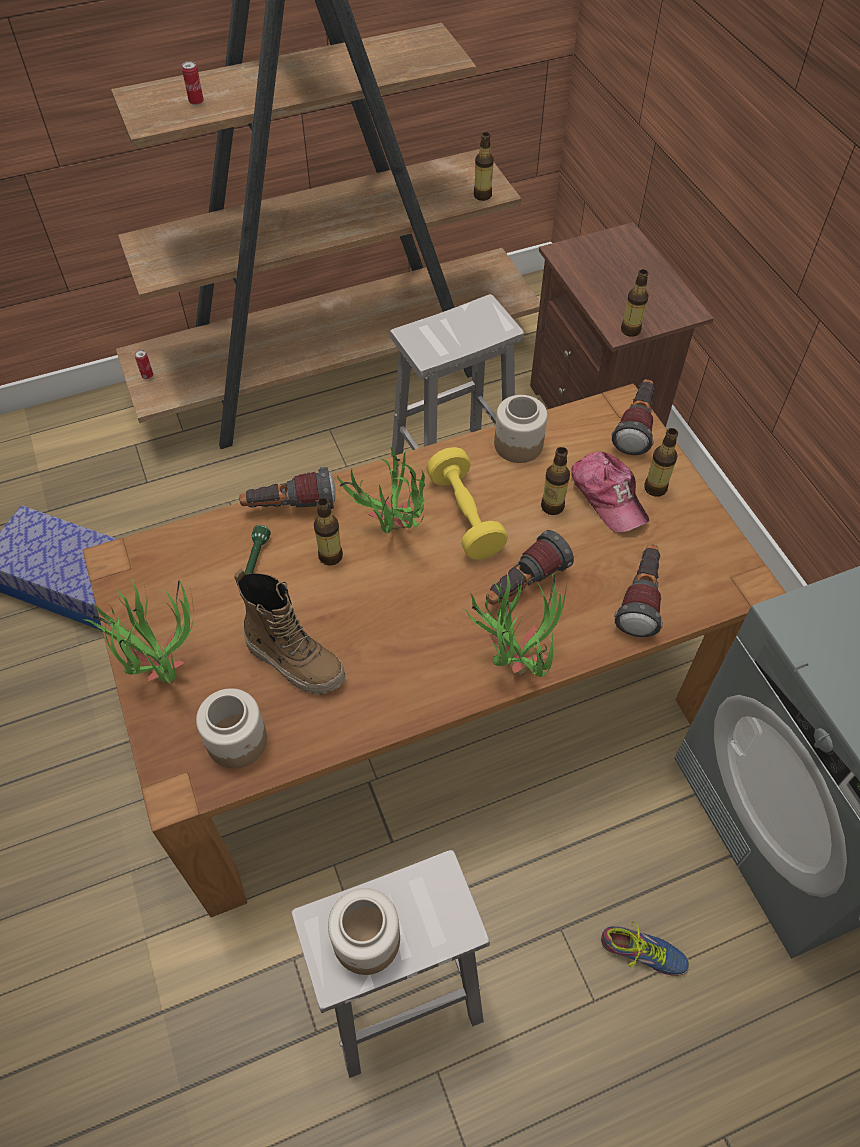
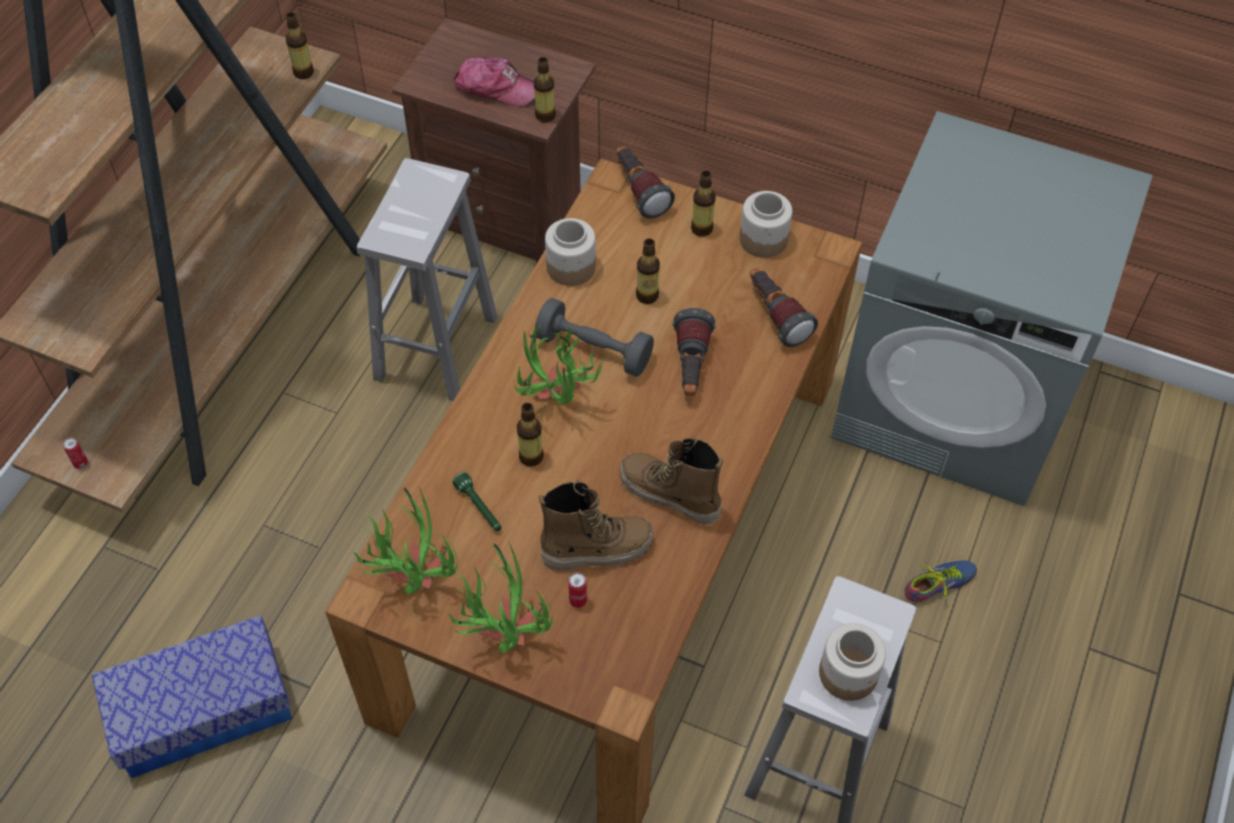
camera: 45 degrees left, 0 degrees up
(196, 102) = (61, 145): can -> can (578, 601)
(238, 741) = (623, 634): jar -> jar (764, 239)
(290, 507) = (454, 446): flashlight -> none
(393, 668) = (669, 496): none -> boot
(465, 516) = (594, 350): yellow dumbbell -> grey dumbbell
(512, 658) = (739, 423): potted plant -> potted plant (412, 580)
(608, 496) = (676, 259): cap -> cap (496, 87)

